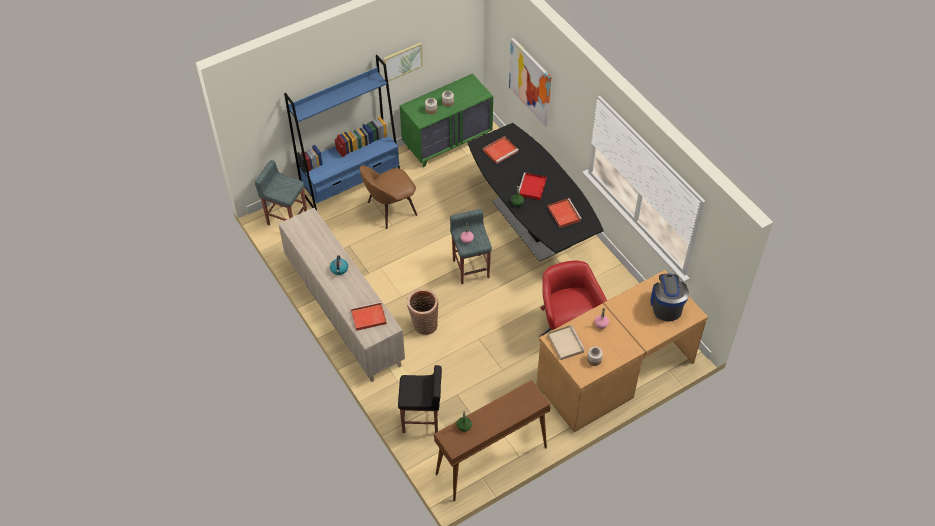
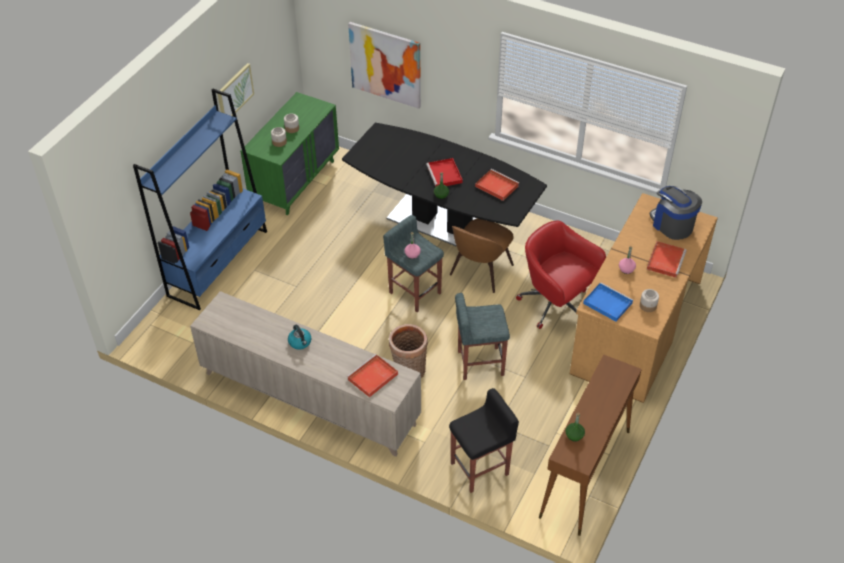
camera: 30 degrees left, 5 degrees down
(287, 219) = (169, 331): grey stool -> grey stool (479, 363)
(390, 209) = (282, 271): brown chair -> brown chair (480, 271)
(500, 150) = (384, 153): red tray -> red tray (665, 260)
(565, 343) = (606, 303): beige tray -> blue tray

